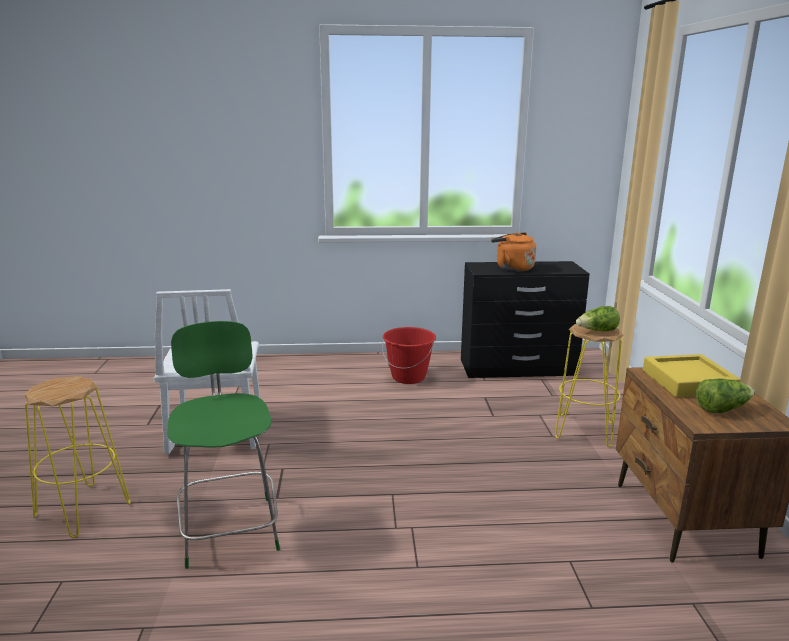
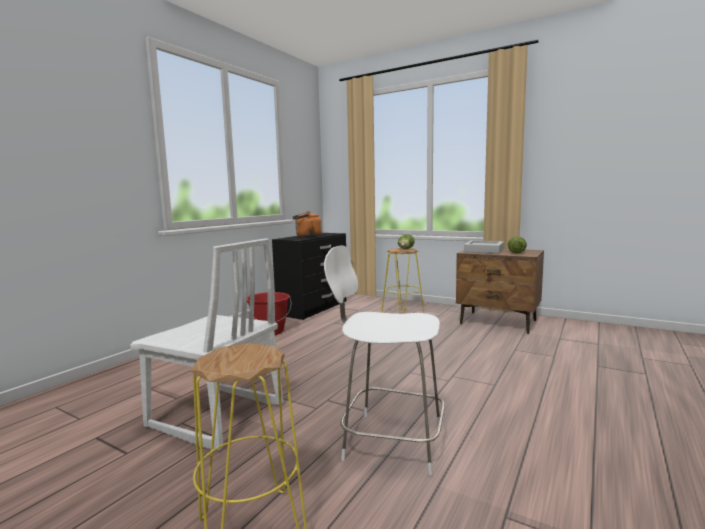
camera: 55 degrees left, 10 degrees down
(230, 528) = (389, 441): green chair -> white chair
(688, 382) = (484, 250): yellow tray -> grey tray

